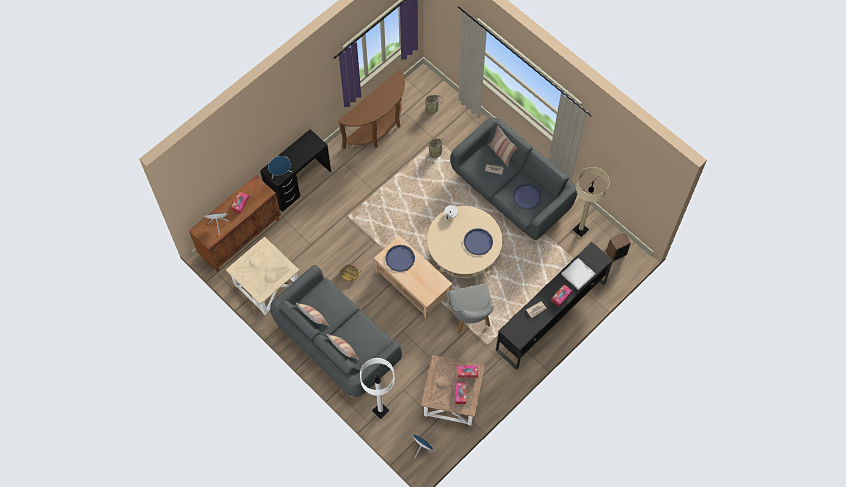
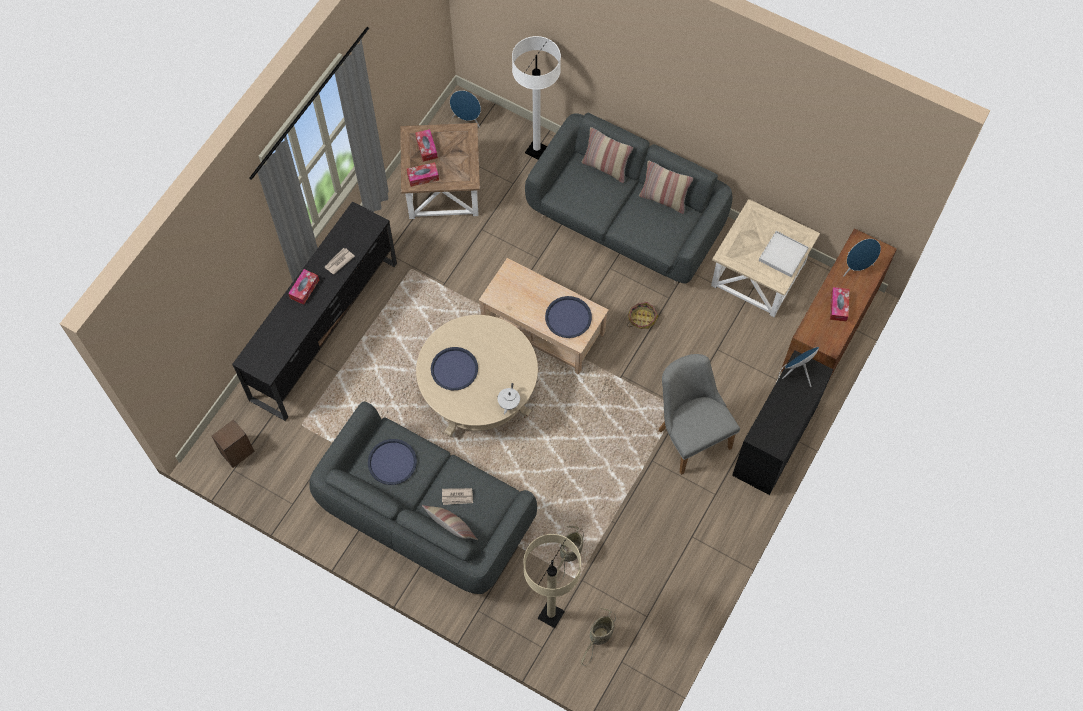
camera: 165 degrees right, 0 degrees up
(378, 130) = (680, 571): brown console table -> none
(471, 319) = (443, 298): grey chair -> grey chair (689, 433)
(578, 274) = (284, 328): white tray -> white tray (783, 255)
(580, 229) = (300, 477): beige floor lamp -> beige floor lamp (551, 615)

